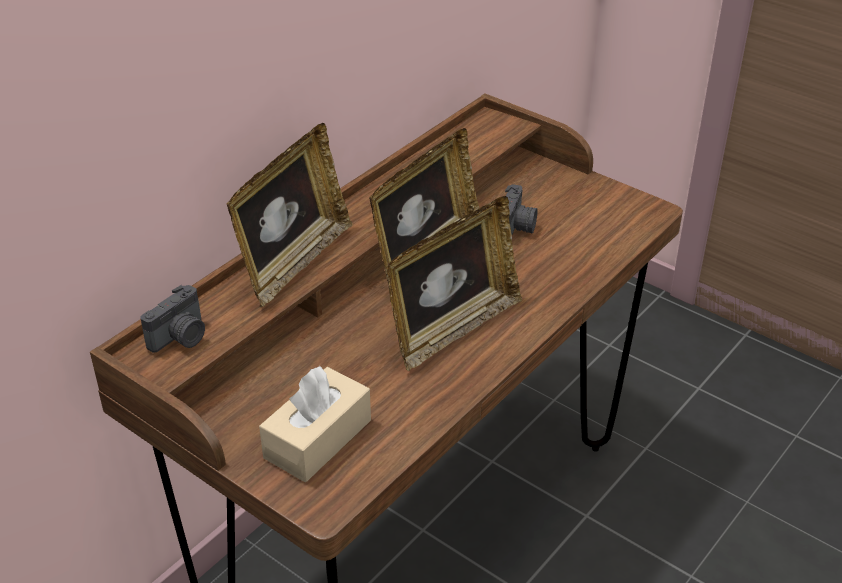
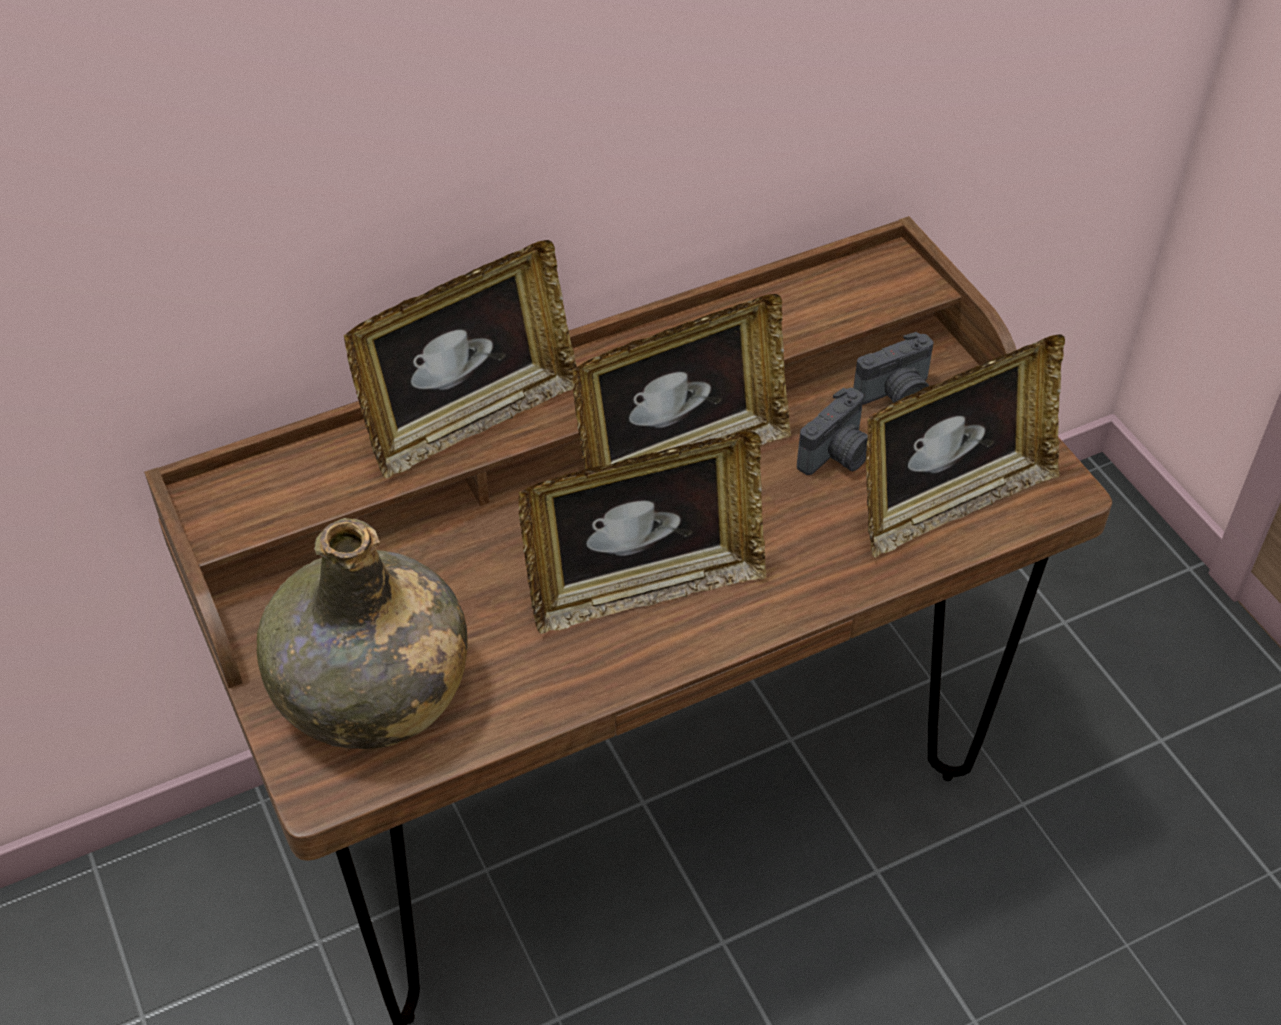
camera: 25 degrees right, 10 degrees up
(181, 337) = (264, 488): camera -> camera (896, 395)
(318, 439) = (371, 690): beige tissue box -> green bottle
(597, 233) = (950, 502): none -> picture frame

